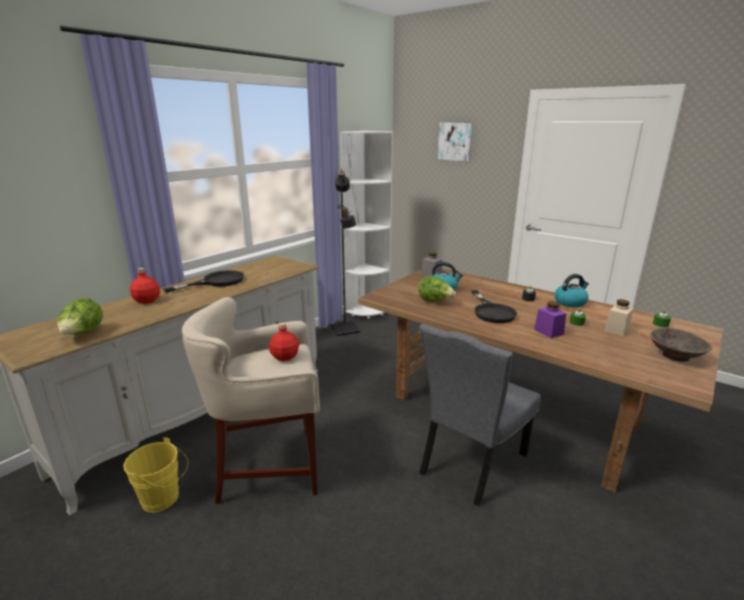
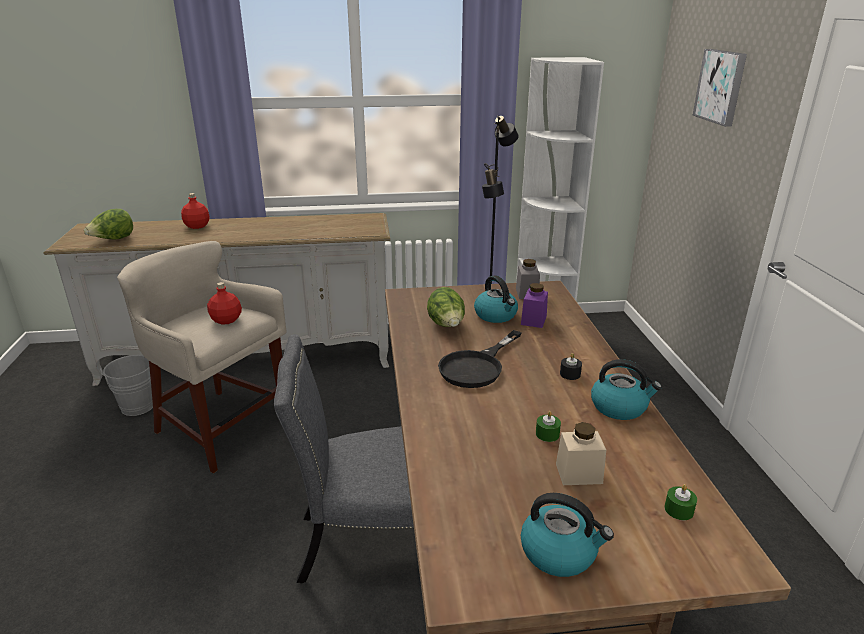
camera: 45 degrees right, 5 degrees up
(164, 499) = (138, 408): yellow bucket -> grey bucket
(216, 282) = (272, 225): black frying pan -> none
(548, 332) = (477, 423): purple jar -> purple jar (533, 320)
(674, 356) = (559, 552): brown bowl -> kettle

